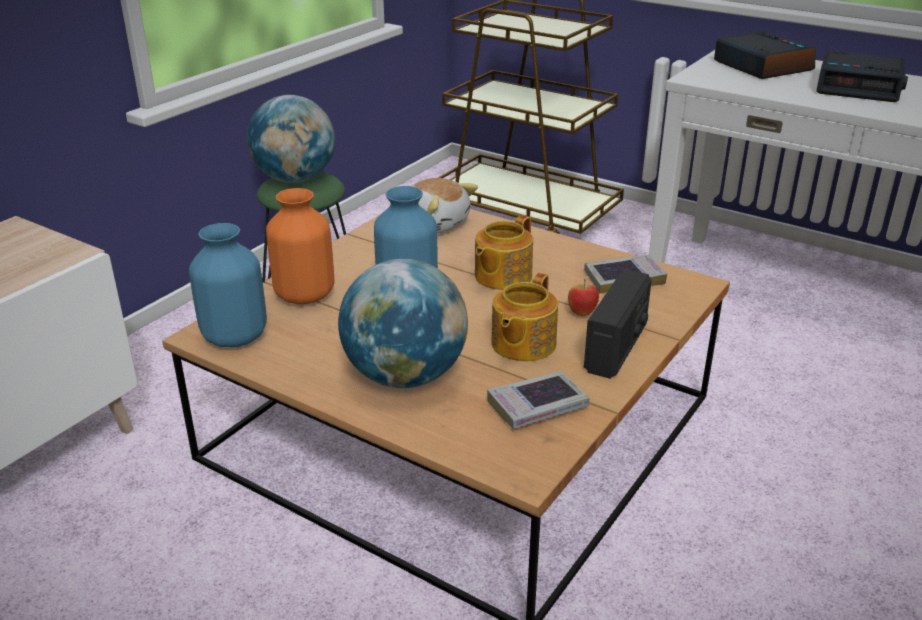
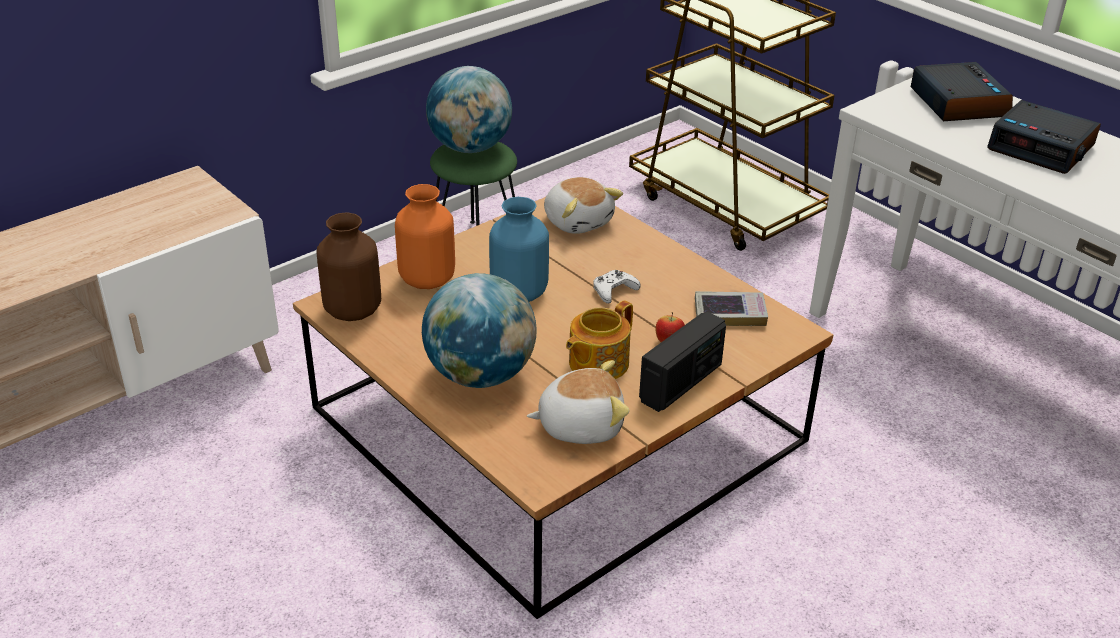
camera: 15 degrees right, 5 degrees up
(235, 336) = (353, 310): blue vase -> brown vase
(501, 276) = (614, 290): teapot -> white game controller
(537, 406) = (580, 425): book -> plush toy

